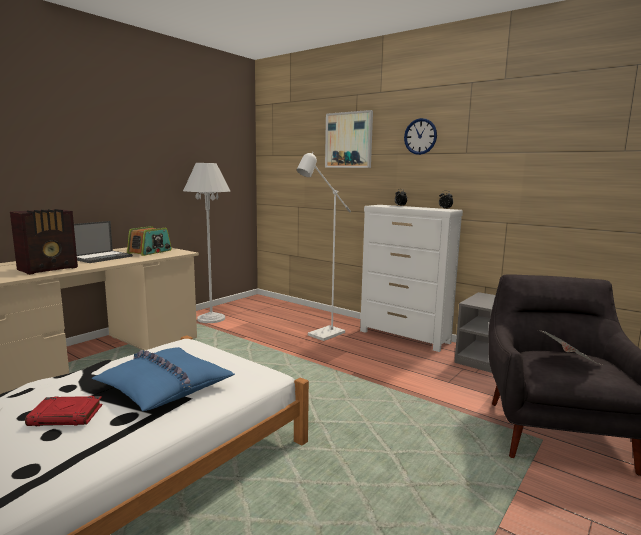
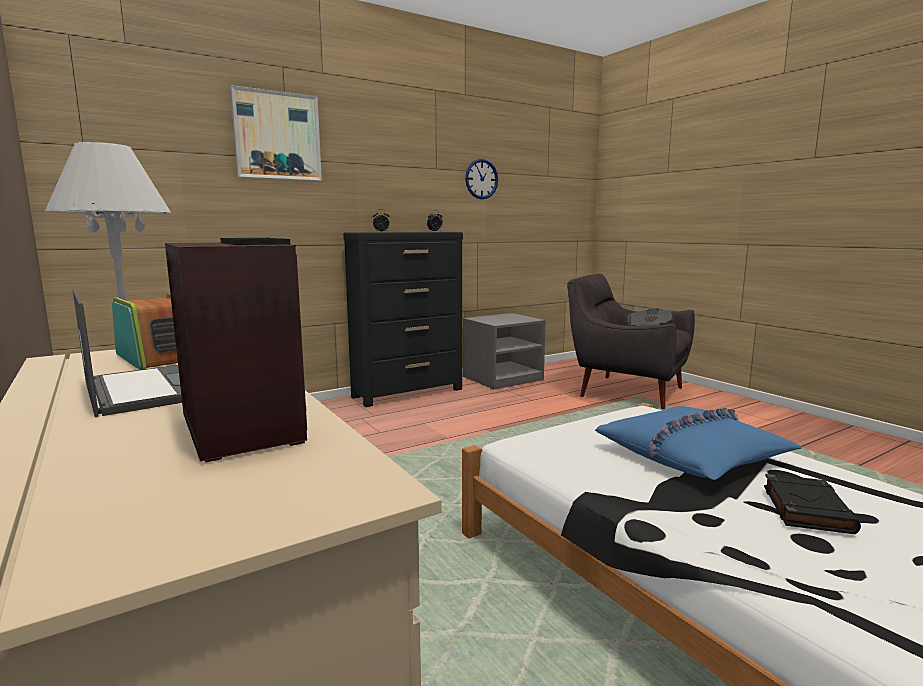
camera: 70 degrees left, 0 degrees up
(67, 415) = (805, 508): red book -> black book
(322, 335) = (356, 427): white floor lamp -> none
(404, 337) = (409, 393): white dresser -> black dresser
(420, 136) = (386, 144): wall clock -> wall clock (481, 179)

